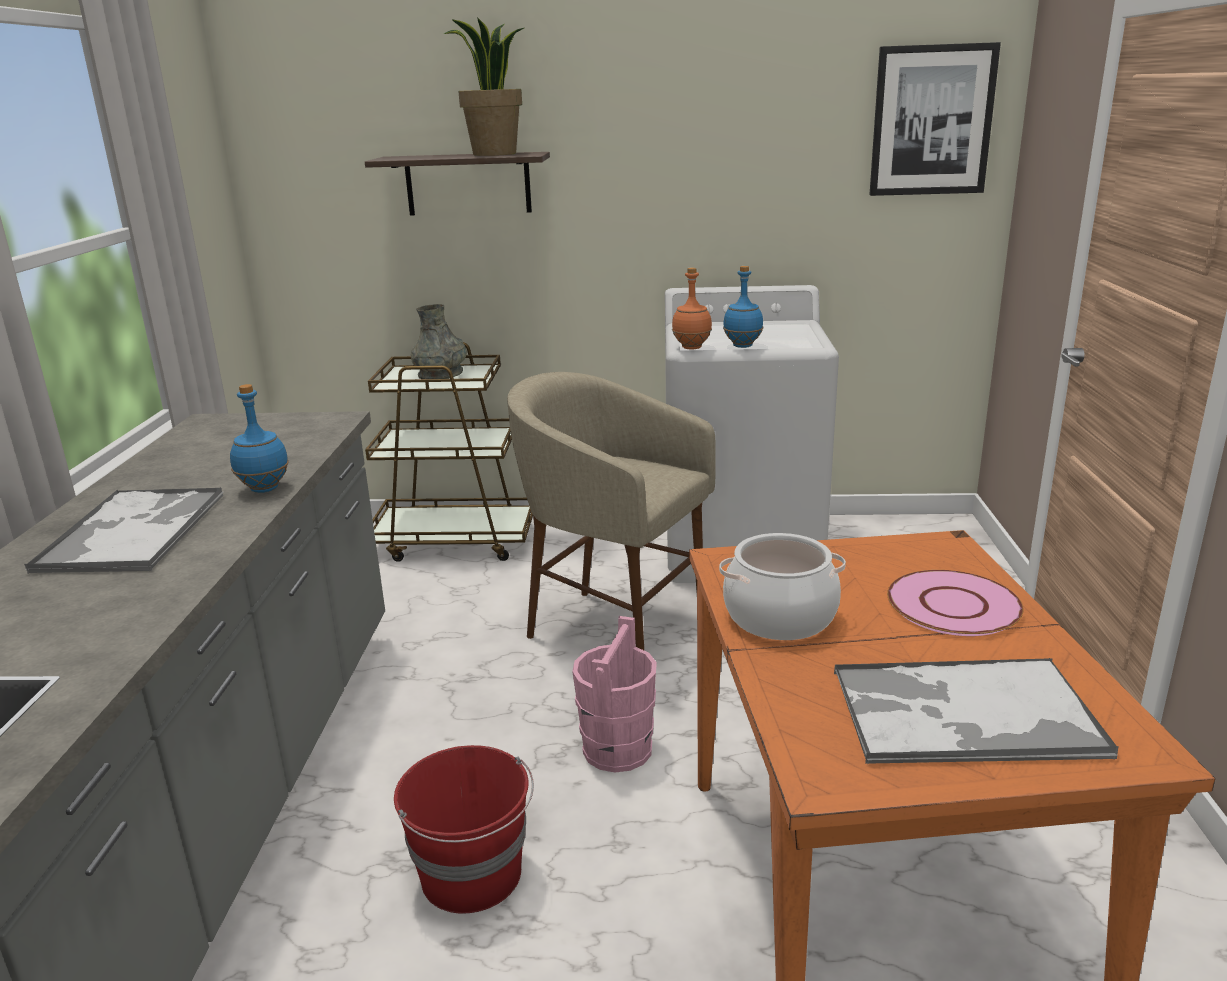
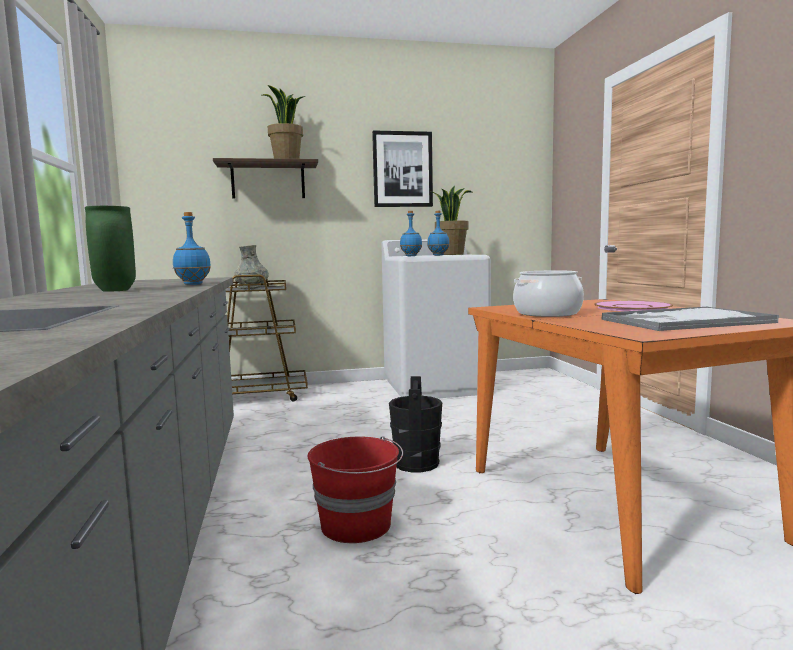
camera: 15 degrees left, 15 degrees down
(134, 531) = (114, 290): tray -> green vase
(613, 631) = (381, 420): beige stool -> none
(617, 750) = (416, 463): pink bucket -> black bucket
(692, 347) = (411, 256): orange bottle -> blue bottle
(782, 328) = (451, 254): none -> potted plant
(931, 121) = (511, 157): picture -> picture (402, 169)

